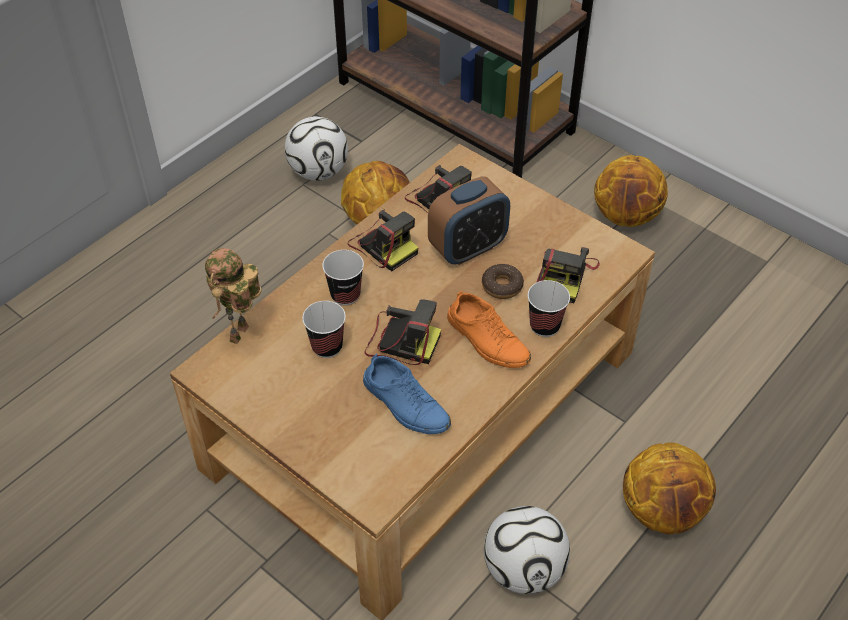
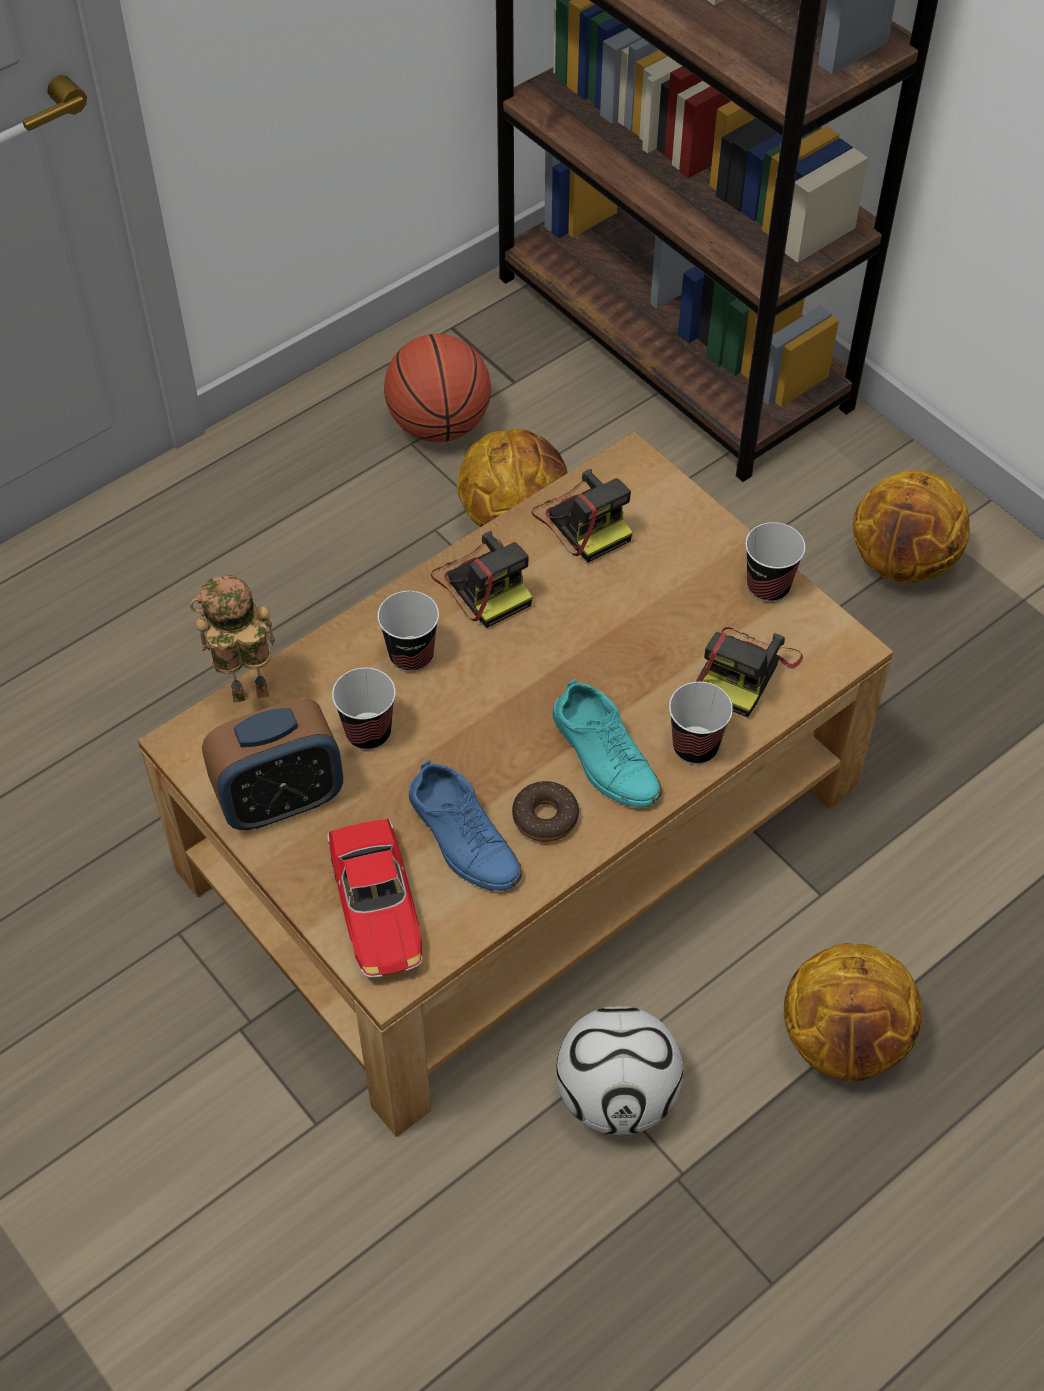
camera: 10 degrees right, 5 degrees up
(241, 336) = (248, 698): toy robot -> toy robot turned 45 degrees clockwise
(318, 171) = (439, 425): football -> basketball
(357, 458) = (377, 908): none -> toy car
(401, 341) = (477, 740): camera -> none
(468, 248) = (609, 606): alarm clock -> alarm clock (280, 800)
(487, 340) = (604, 756): orange shoe -> turquoise shoe
(502, 286) = (646, 674): donut -> donut (545, 817)
(566, 223) = (768, 587): none -> cup

